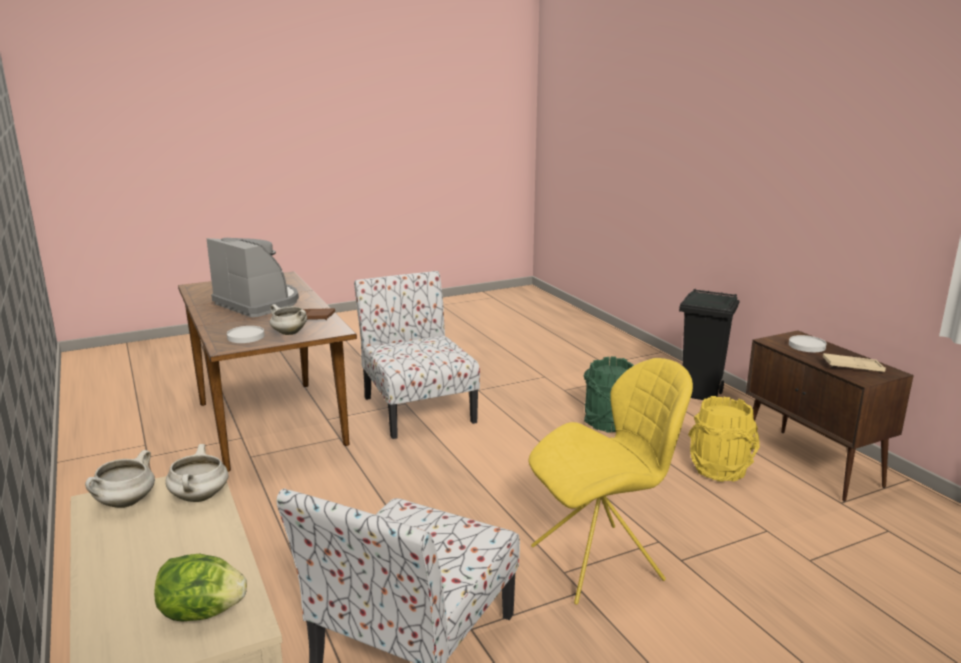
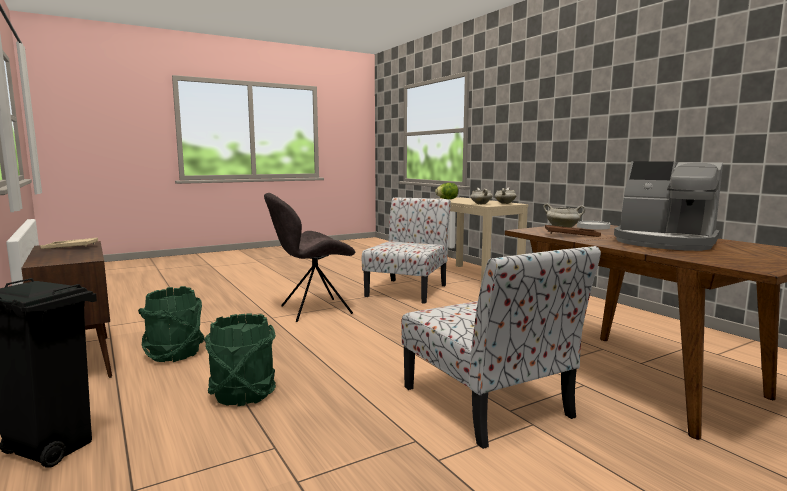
camera: 175 degrees right, 10 degrees down
(601, 562) = (313, 310): yellow chair -> grey chair
(720, 470) = (175, 354): yellow bucket -> green bucket
(807, 346) = (62, 257): white plate -> none

